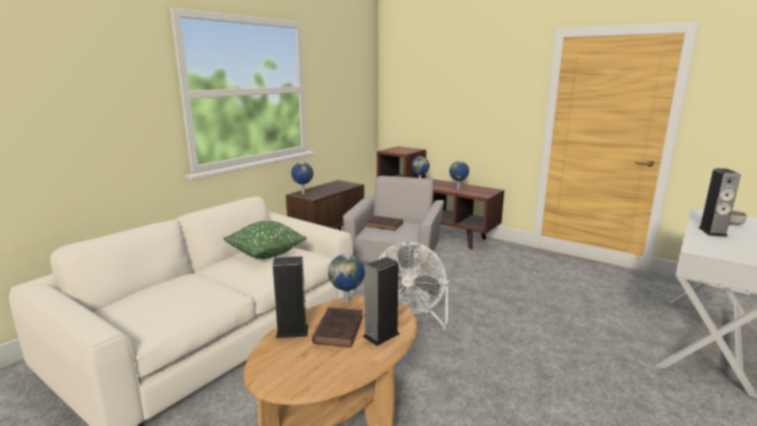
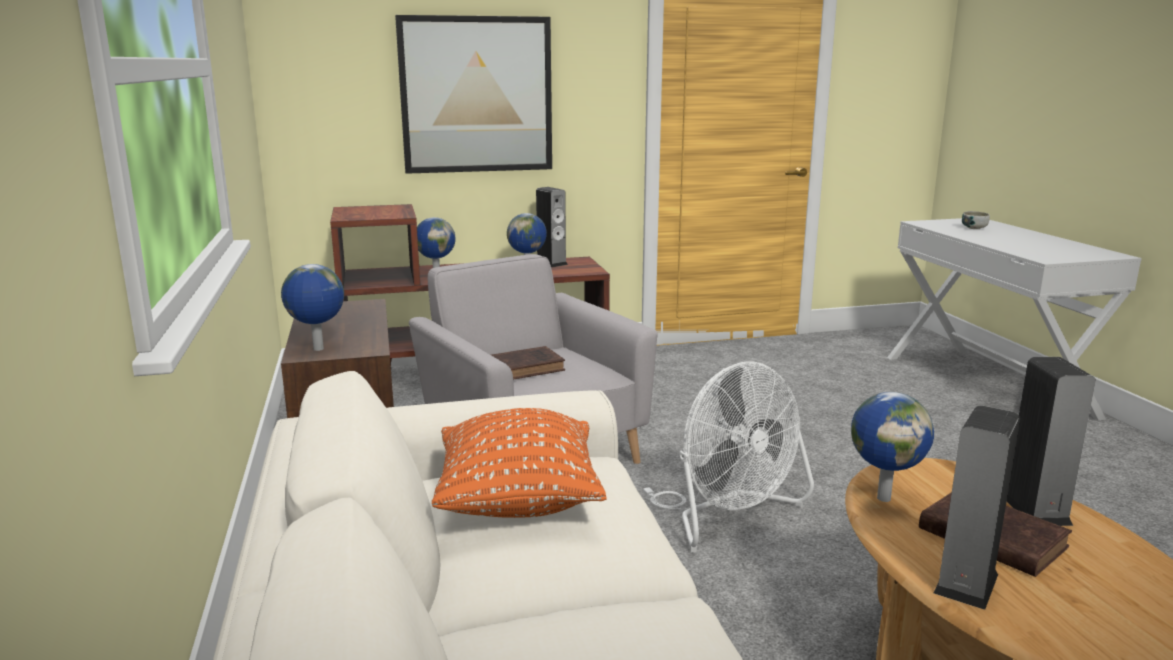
camera: 50 degrees left, 0 degrees up
(266, 254) = (518, 502): green pillow -> orange pillow
(459, 102) = (476, 95): none -> picture
(712, 232) = (992, 239): speaker -> speaker (551, 263)

